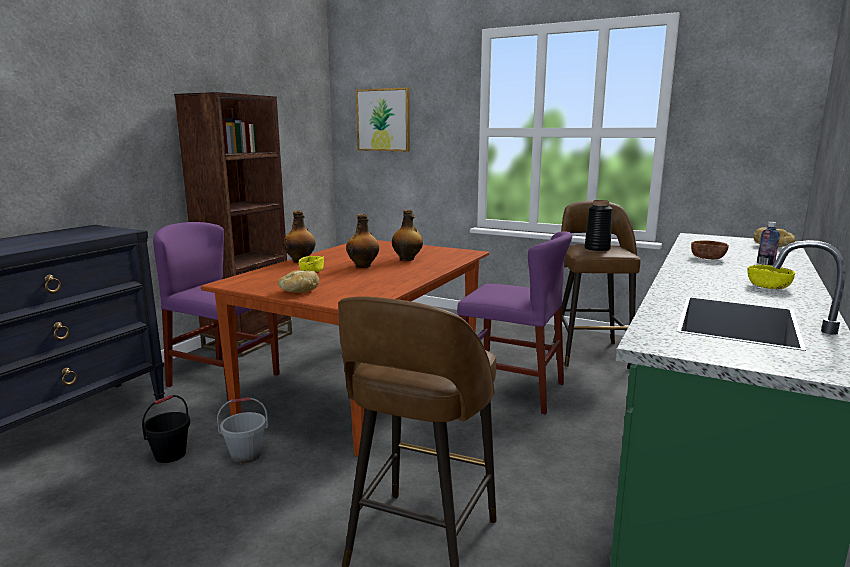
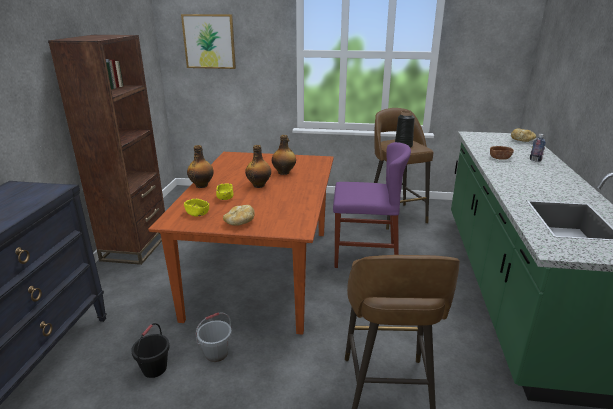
camera: 20 degrees left, 10 degrees up
(224, 380) = (145, 289): purple chair -> none
(768, 287) = (557, 184): yellow bowl -> yellow bowl (197, 213)

